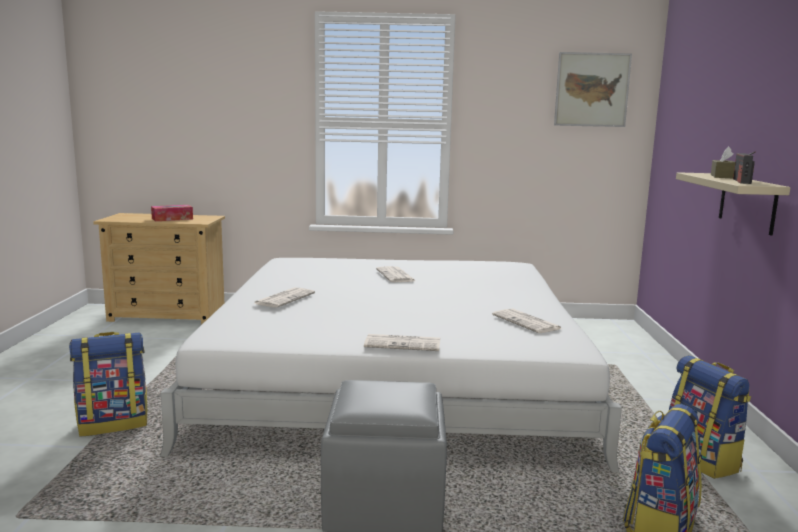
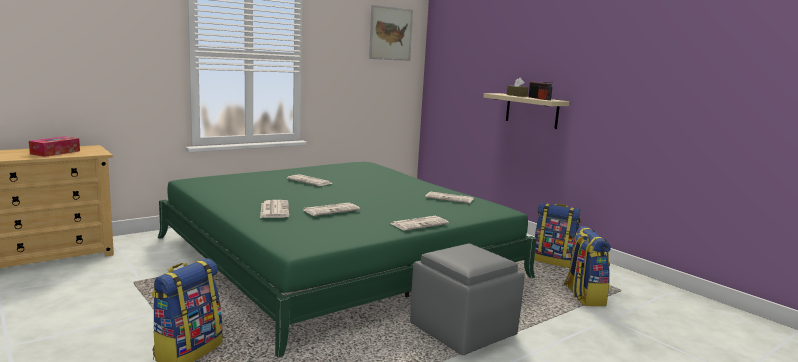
camera: 40 degrees left, 0 degrees up
(339, 309) = (331, 210): none -> newspaper
(395, 374) = (337, 257): white bed -> green bed

